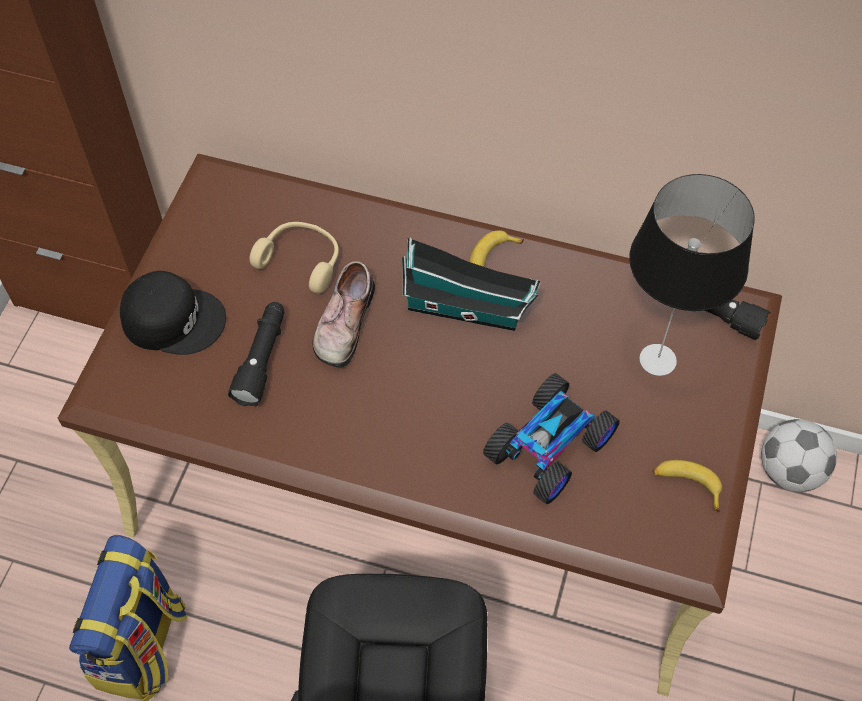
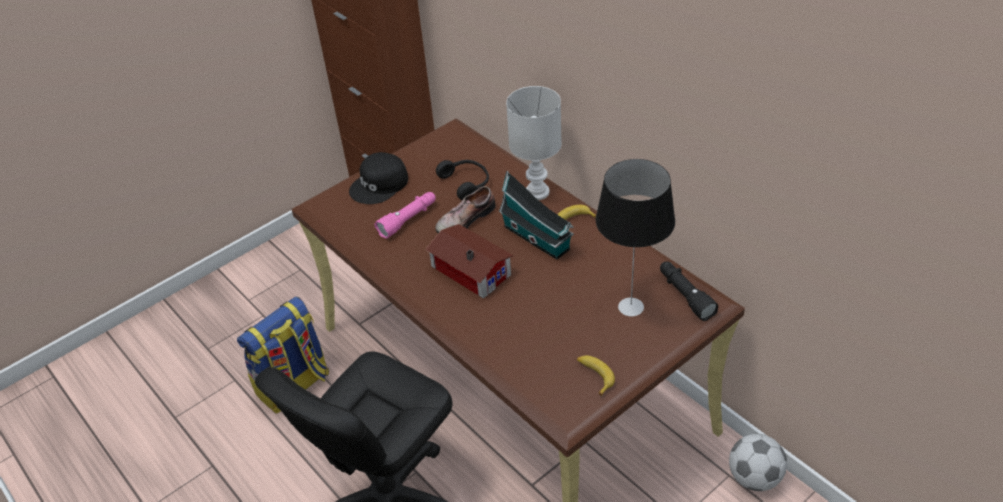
camera: 35 degrees right, 15 degrees down
(173, 318) = (380, 185): black cap -> black cap turned 90 degrees clockwise
(262, 359) = (408, 220): black flashlight -> pink flashlight
(301, 260) = (466, 183): beige headphones -> black headphones
(411, 398) = (470, 268): none -> toy house
(412, 233) = (538, 192): none -> white table lamp
(551, 447) = (529, 323): toy car -> none

